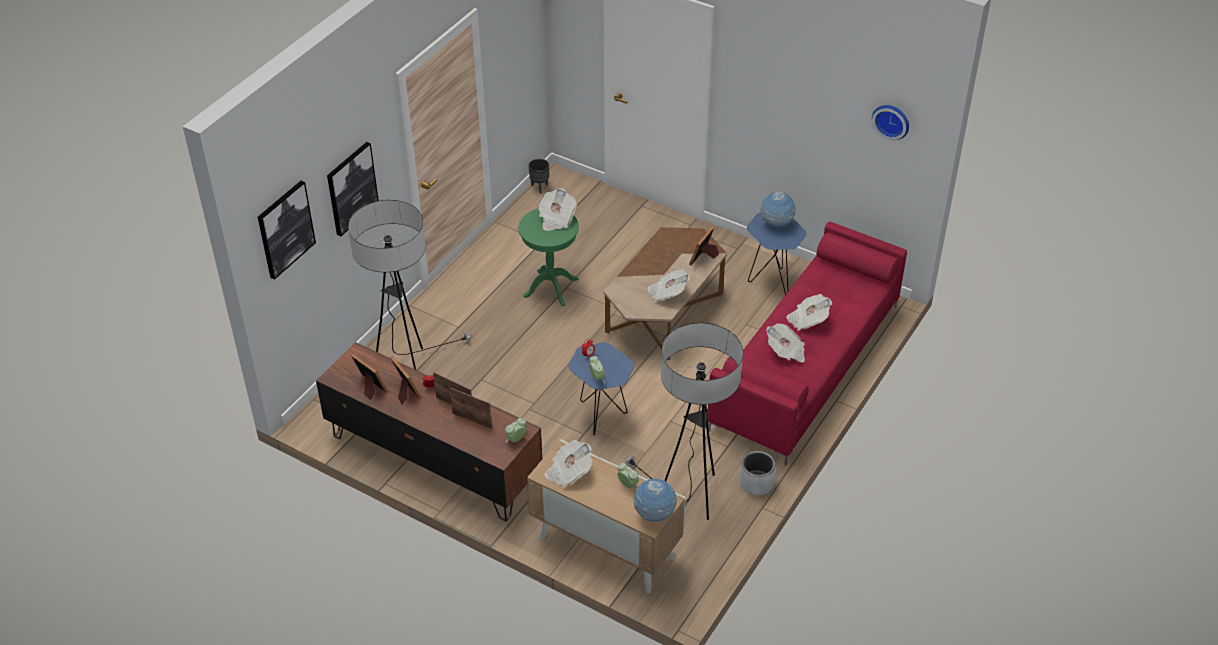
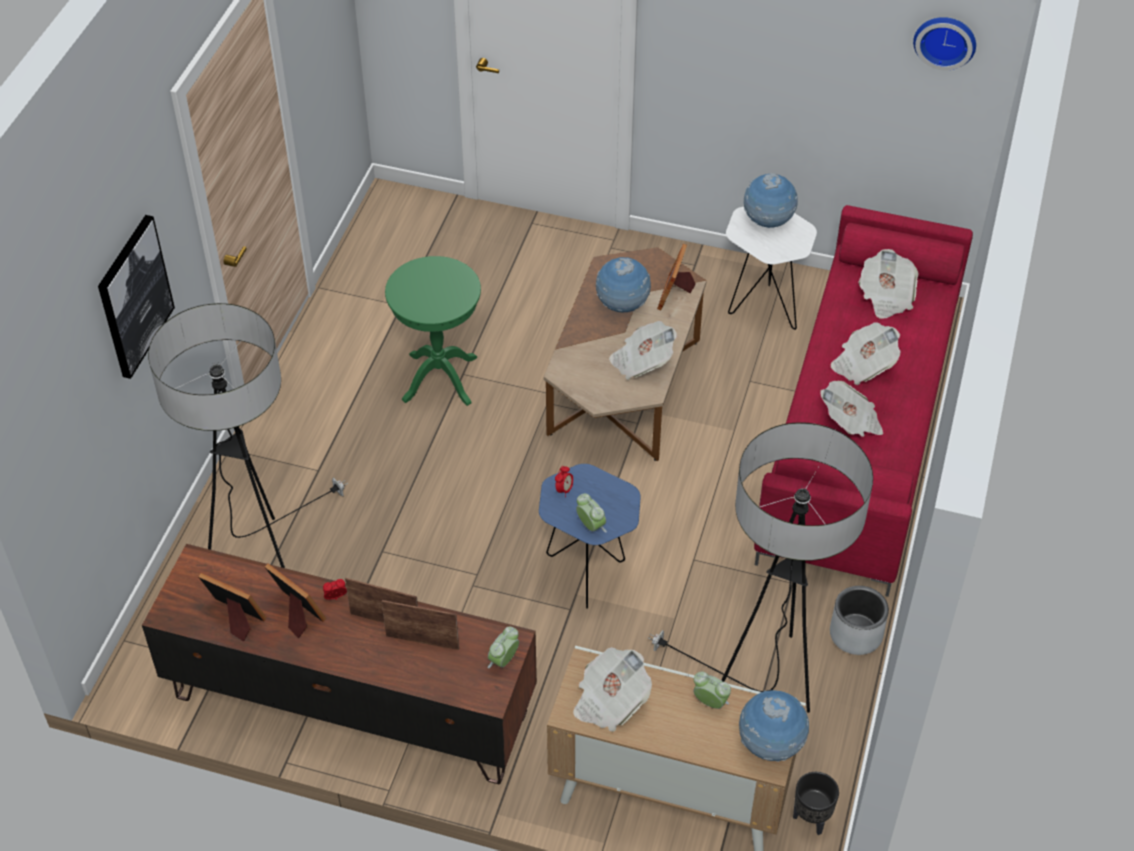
camera: 15 degrees left, 5 degrees up
(285, 229) = (50, 393): picture -> none
(540, 187) = (369, 220): black planter -> black planter (812, 818)
(556, 219) = (441, 275): newspaper -> newspaper (886, 297)
(667, 259) = (622, 306): none -> globe
(771, 282) = (762, 307): blue side table -> white side table

